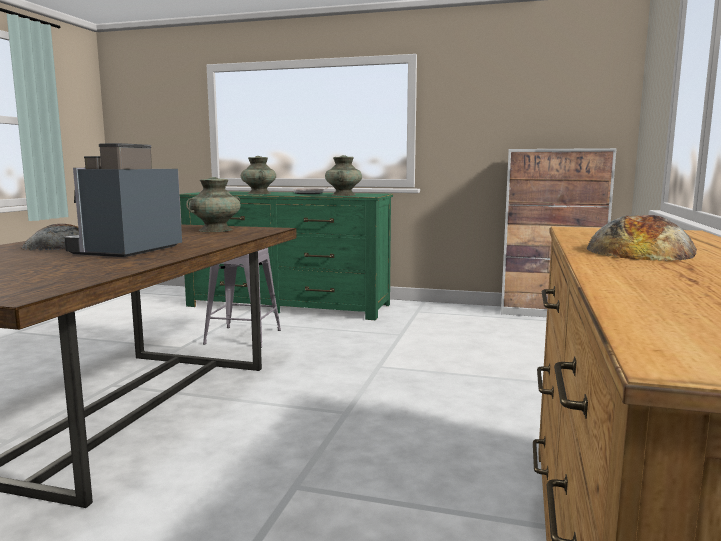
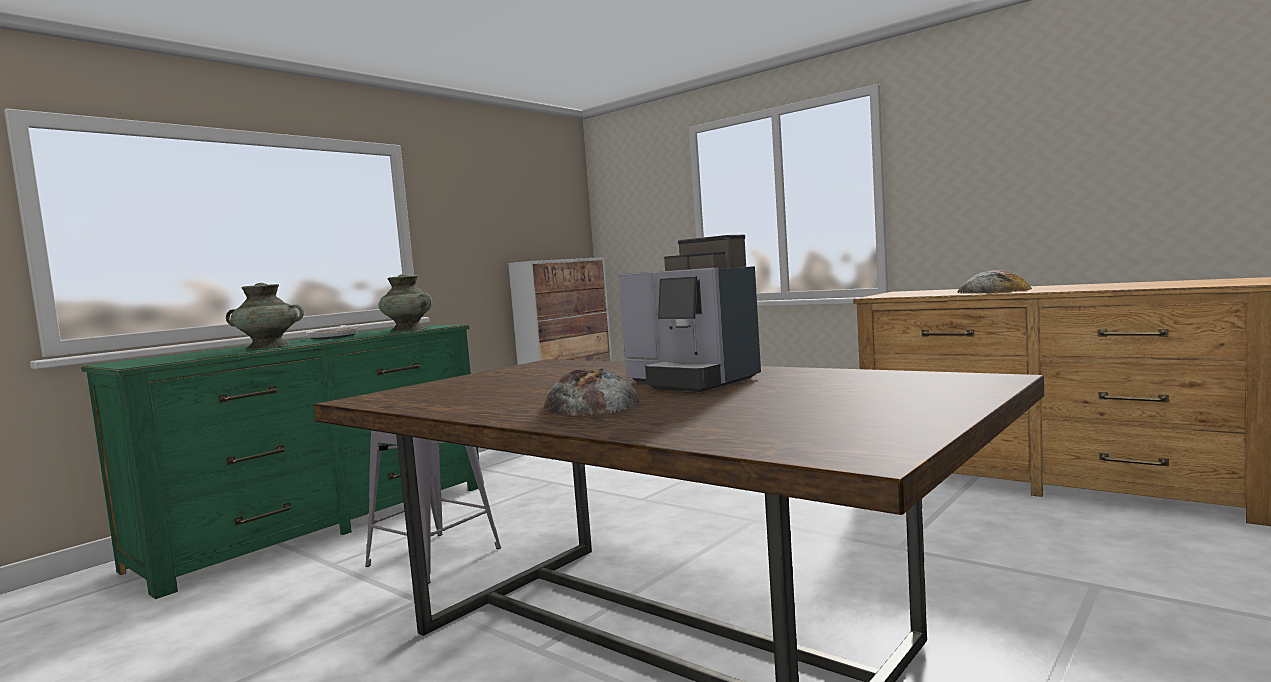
camera: 65 degrees left, 5 degrees down
(215, 230) = (519, 374): turquoise vase -> none

